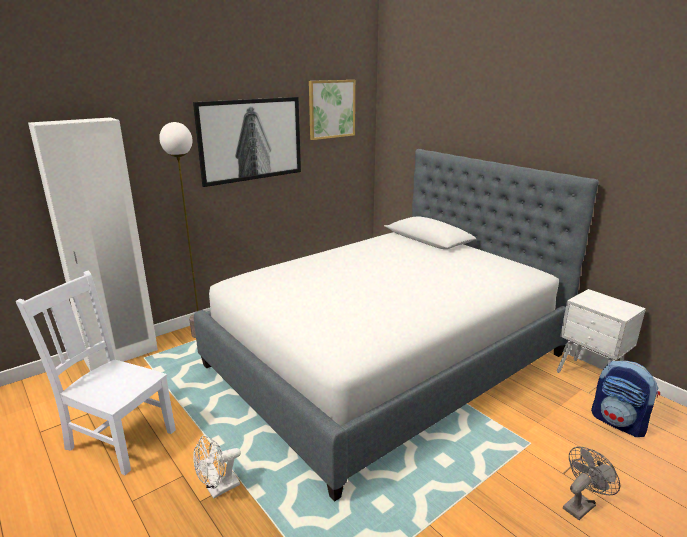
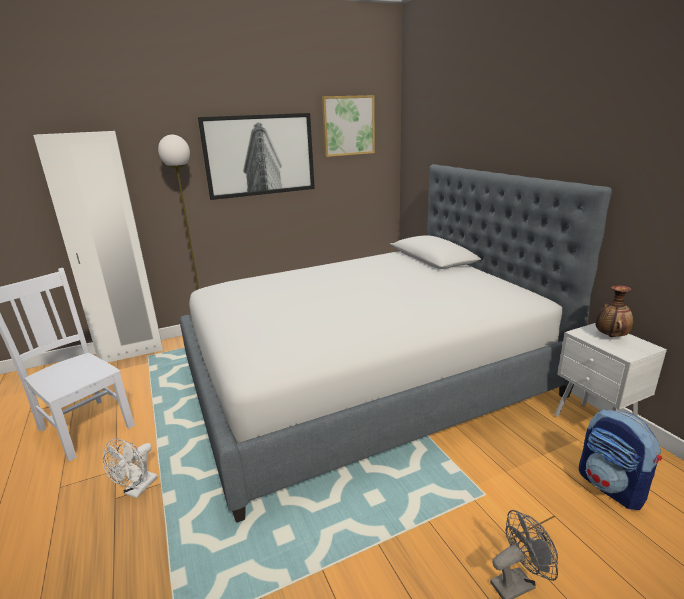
camera: 15 degrees right, 0 degrees up
(218, 489) = (137, 489): white fan -> white fan turned 45 degrees counterclockwise
(602, 301) = (610, 336): none -> vase

